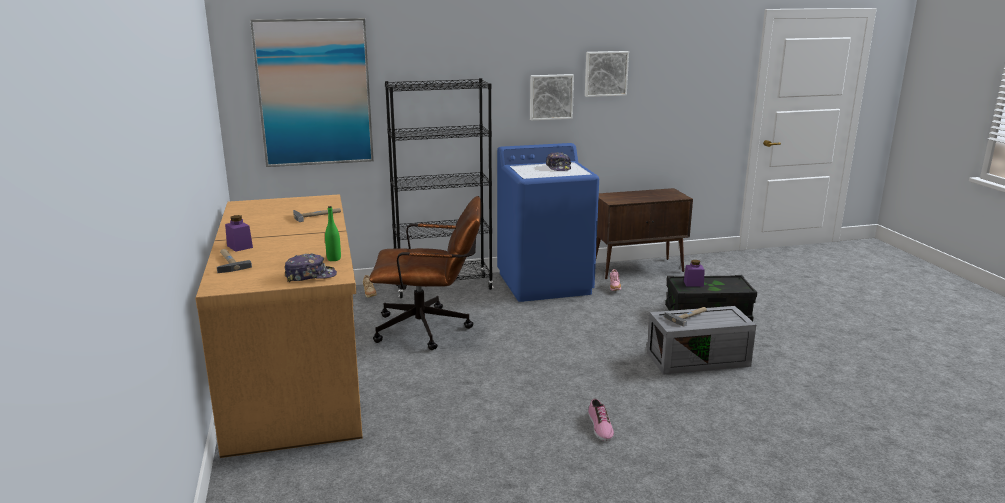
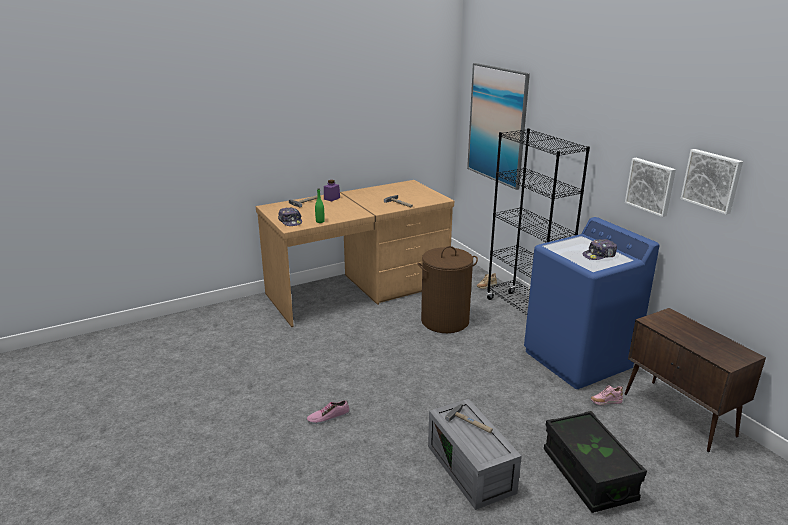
camera: 75 degrees right, 5 degrees up
(430, 329) = (445, 321): brown office chair -> brown laundry basket
(693, 283) = (586, 432): purple jar -> none

